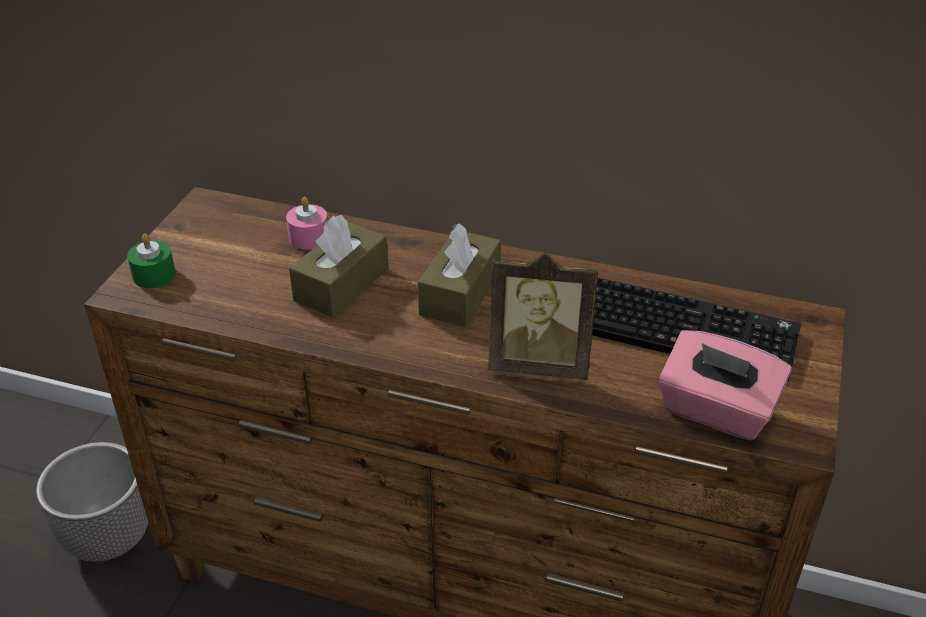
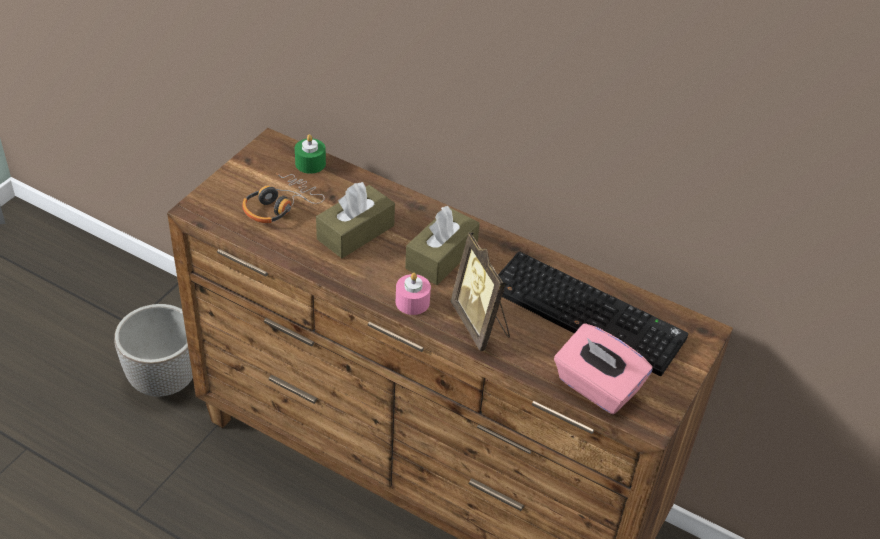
camera: 10 degrees right, 5 degrees up
(154, 275) = (221, 198): green candle -> green candle (310, 163)
(234, 271) = (279, 206): none -> headphones
(309, 237) = (342, 188): pink candle -> pink candle (412, 302)
(539, 363) = (481, 324): picture frame -> picture frame turned 45 degrees clockwise

